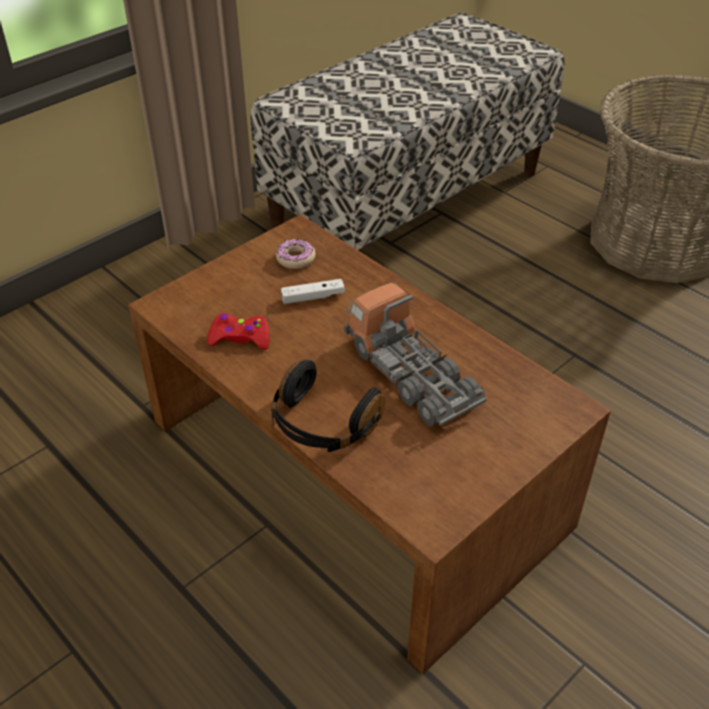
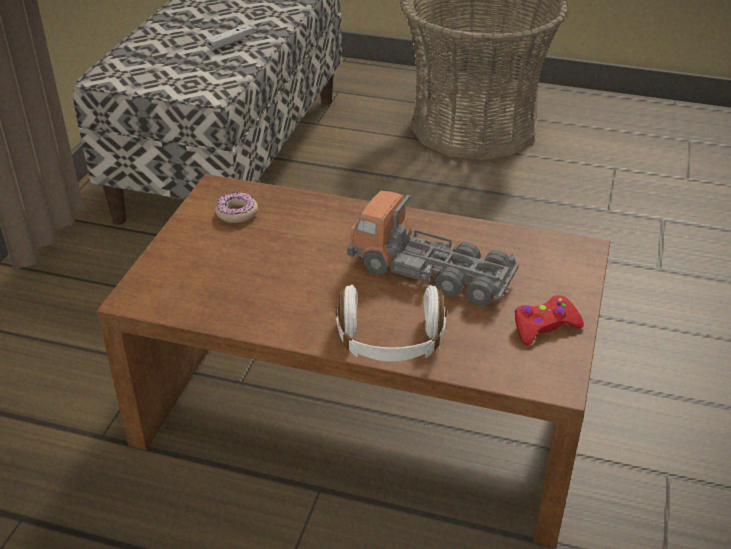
camera: 30 degrees left, 5 degrees down
(240, 338) = (245, 298): red game controller -> red game controller (544, 326)
(313, 297) = (284, 240): white game controller -> white game controller (230, 42)
(322, 424) = (390, 341): black headphones -> white headphones

